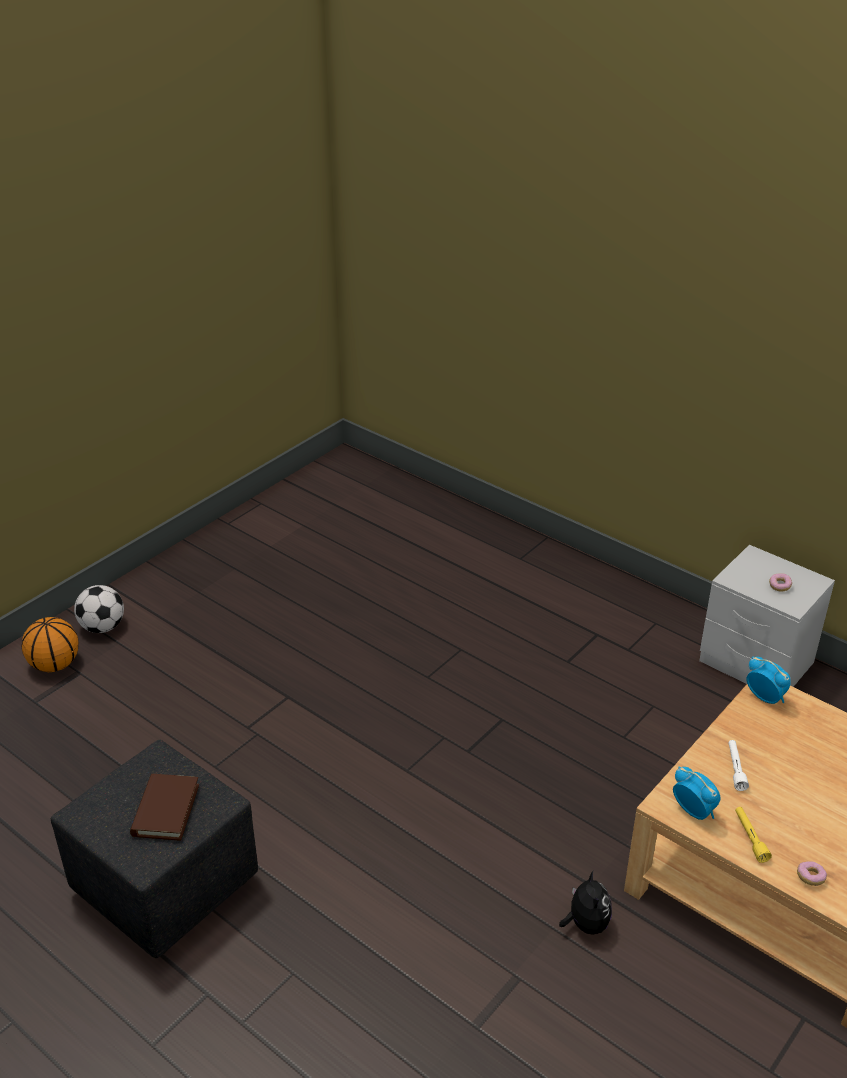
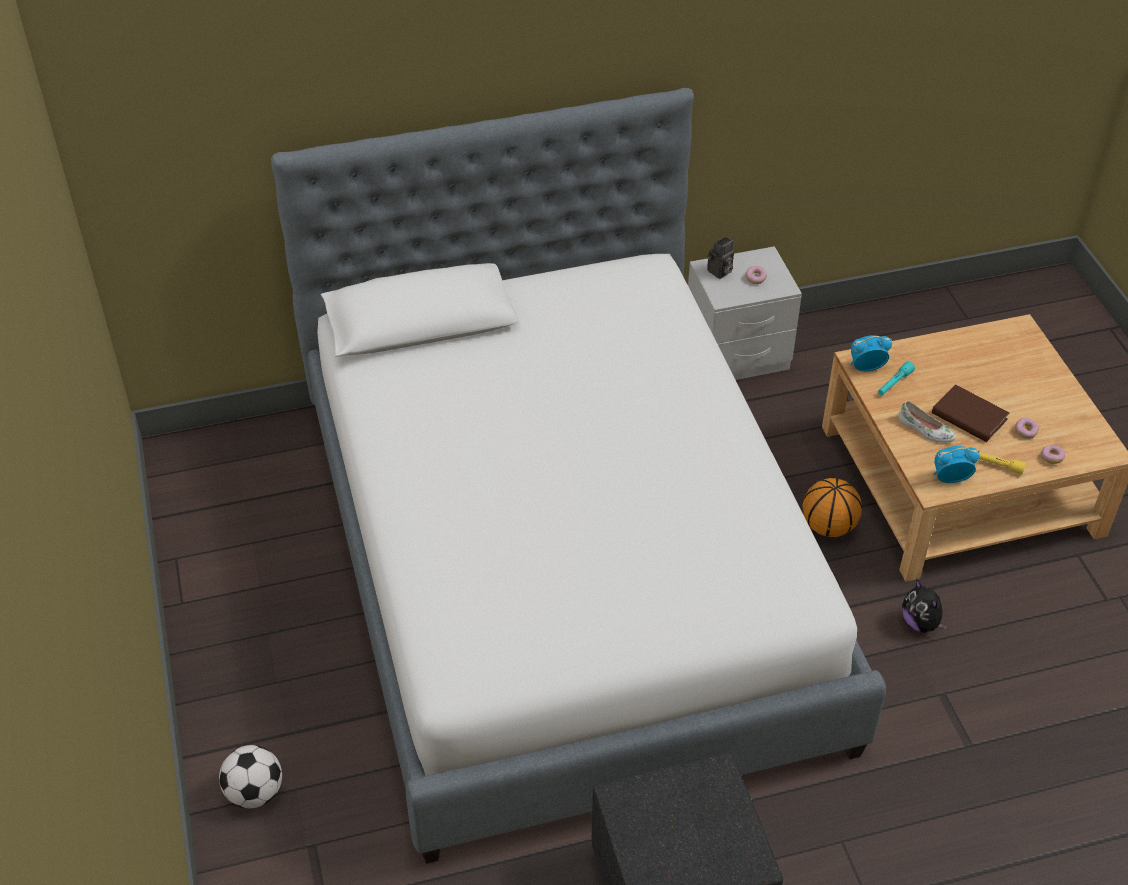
camera: 55 degrees left, 10 degrees up
(55, 664) = (278, 862): basketball -> basketball (827, 526)
(165, 810) = (700, 818): brown book -> brown book (969, 417)
(423, 673) = (563, 568): none -> bed
(586, 924) = (921, 623): plush toy -> plush toy turned 150 degrees counterclockwise
(735, 768) = (925, 430): white flashlight -> white shoe
(759, 564) = (719, 272): none -> camera
(768, 723) = (894, 383): none -> turquoise flashlight
(821, 842) = (1025, 432): none -> donut

